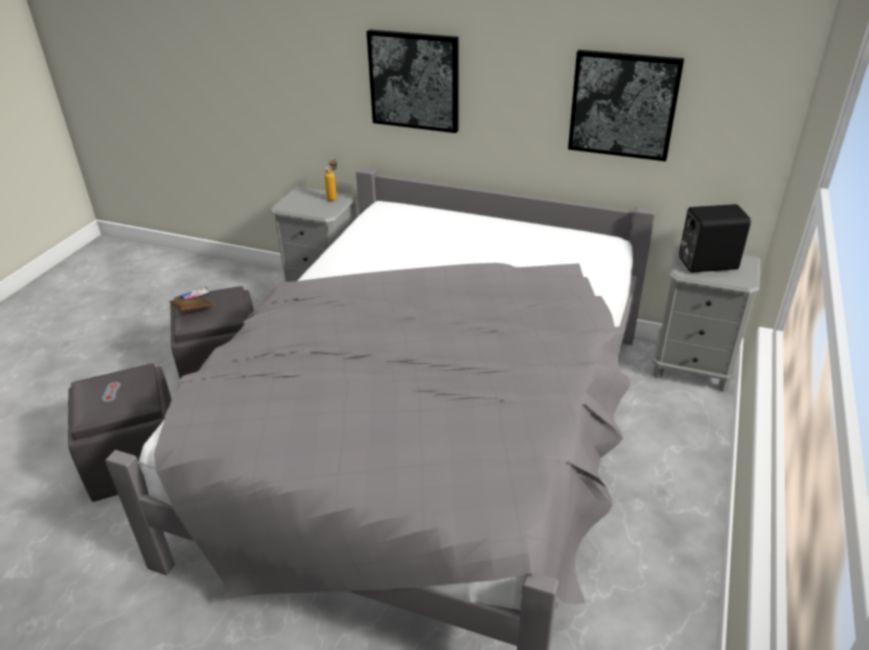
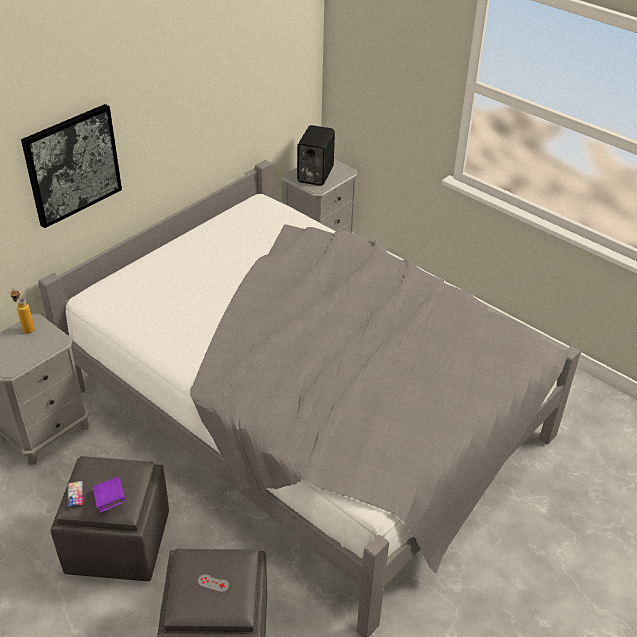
camera: 70 degrees left, 5 degrees up
(192, 312) = (110, 501): brown book -> purple book
(623, 105) = (230, 95): picture -> none

